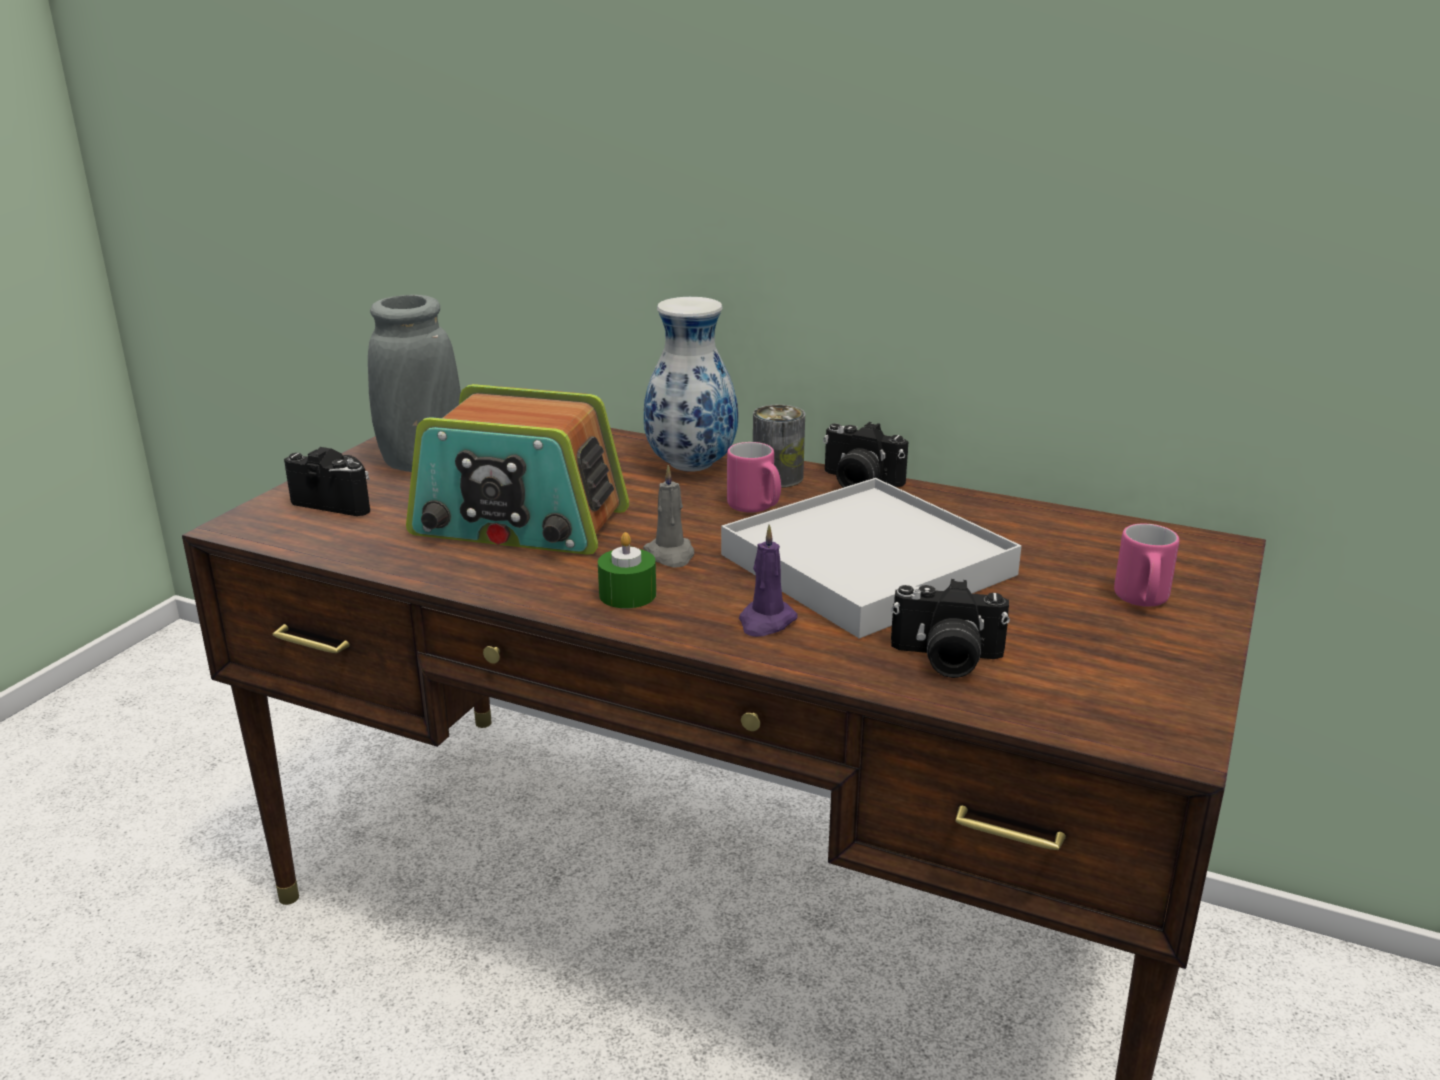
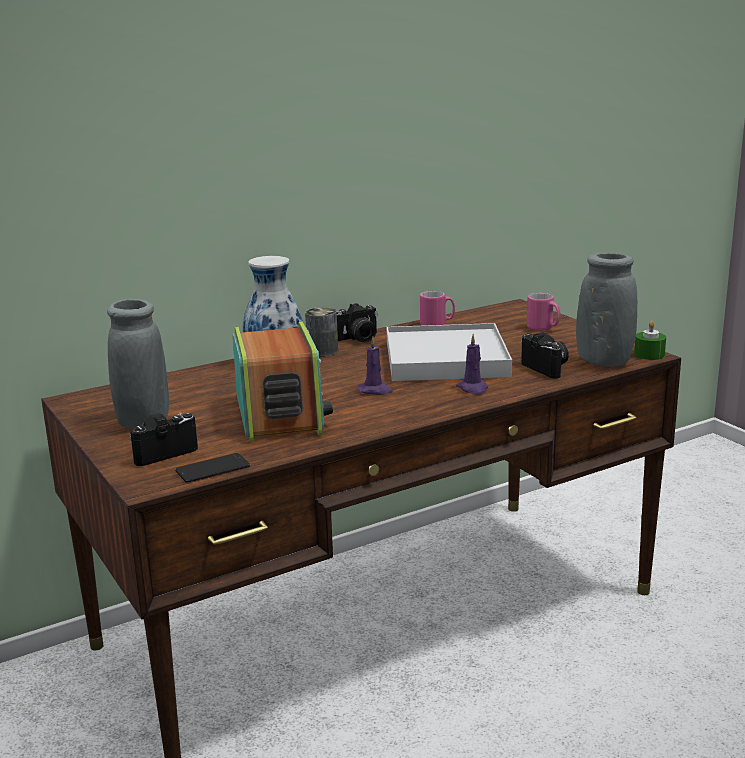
camera: 55 degrees left, 5 degrees down
(311, 543) = (213, 469): none -> phone
(519, 523) = (280, 414): radio -> radio turned 60 degrees counterclockwise
(627, 594) = (405, 408): green candle -> green candle (649, 354)
(670, 555) = (375, 390): grey candle -> purple candle
(756, 508) = (351, 363): pink mug -> pink mug (437, 325)
(946, 659) = (548, 368): camera -> camera turned 75 degrees counterclockwise
(1059, 705) = (604, 362): none -> grey vase

